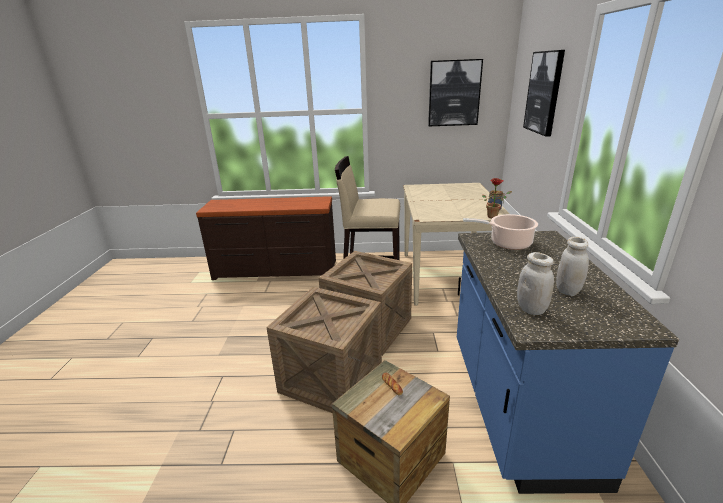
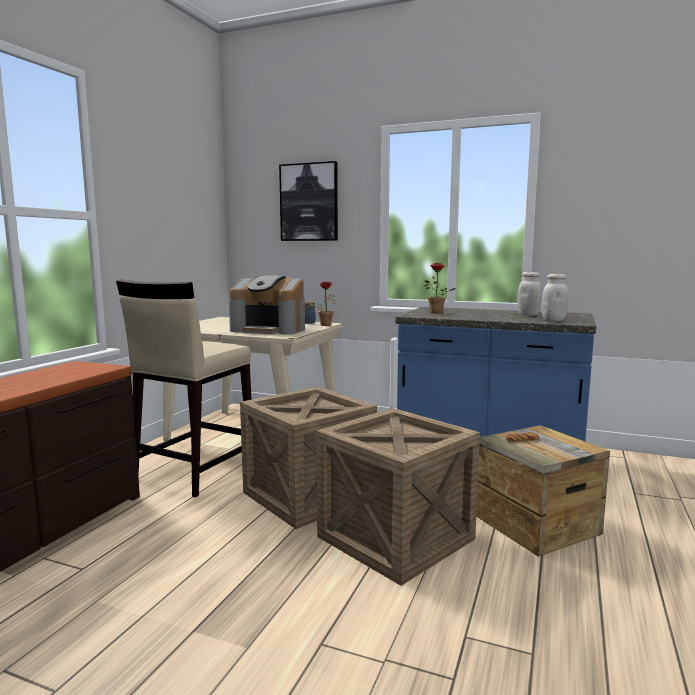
camera: 70 degrees left, 15 degrees down
(442, 207) = (269, 330): none -> coffee machine
(454, 93) = (183, 204): picture -> none
(507, 243) = (435, 313): cooking pot -> potted plant

